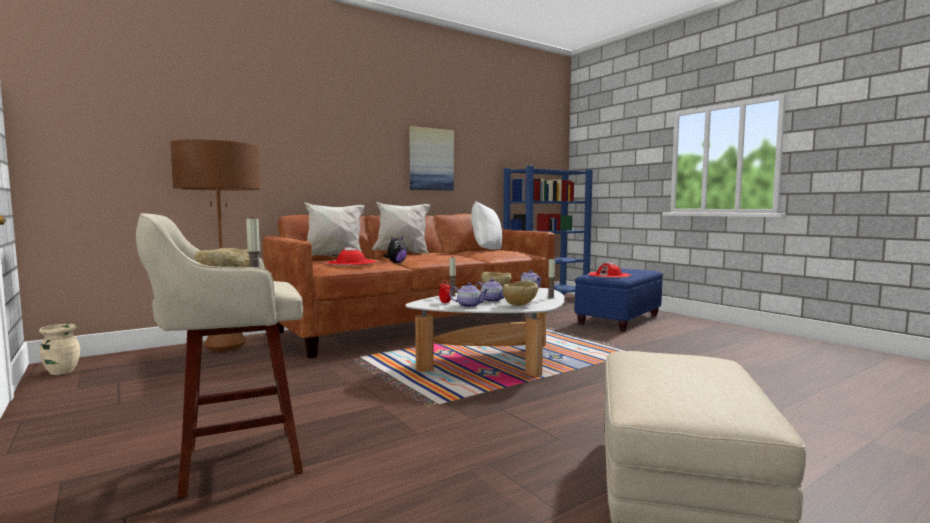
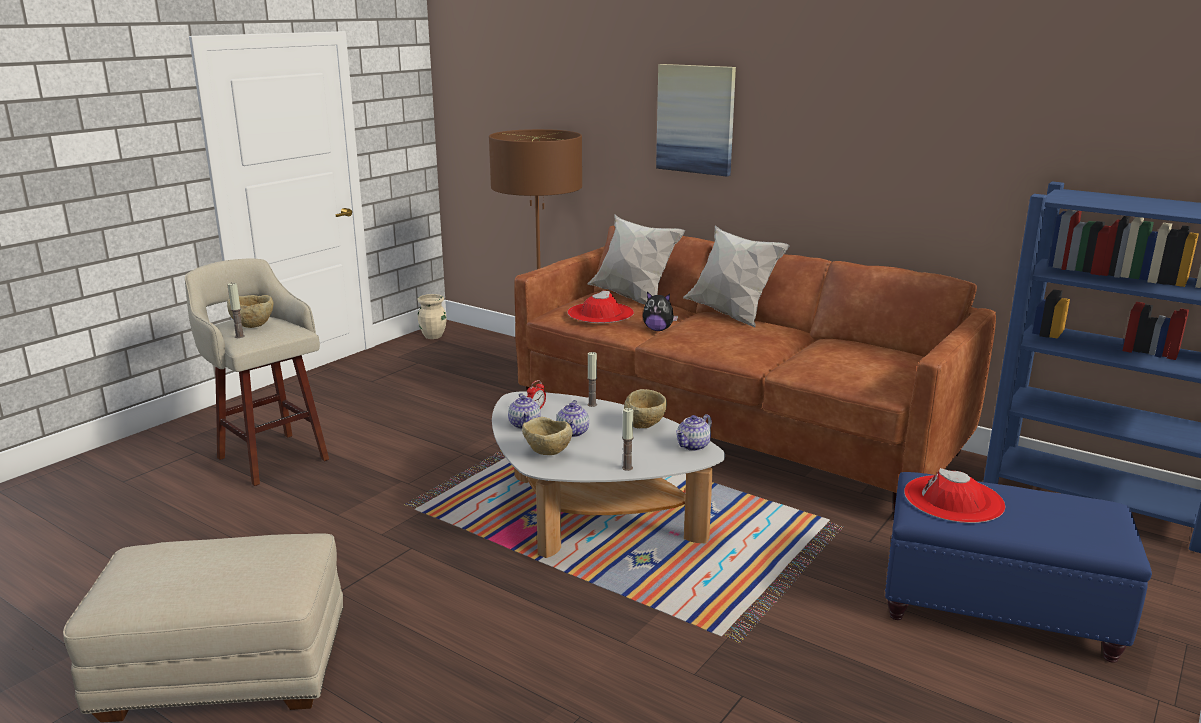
camera: 70 degrees right, 15 degrees up
(431, 159) = (866, 154): picture -> picture (696, 119)
(486, 250) = (875, 350): white pillow -> none

